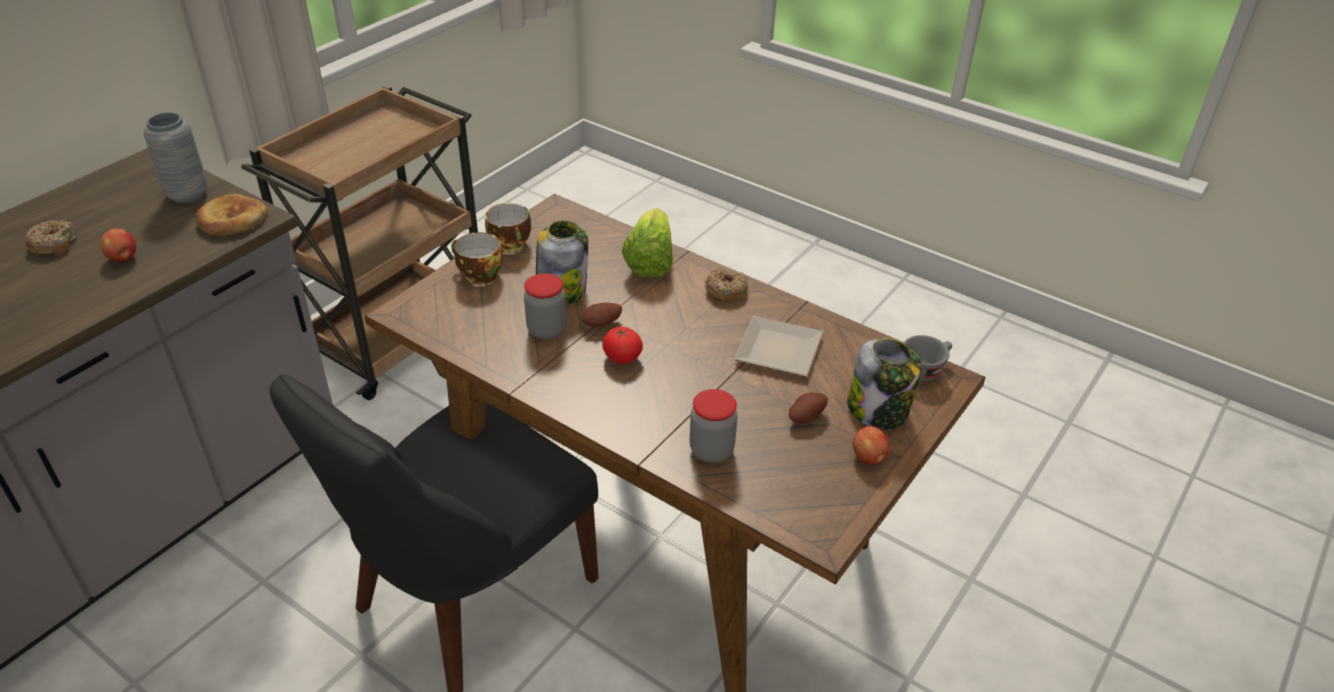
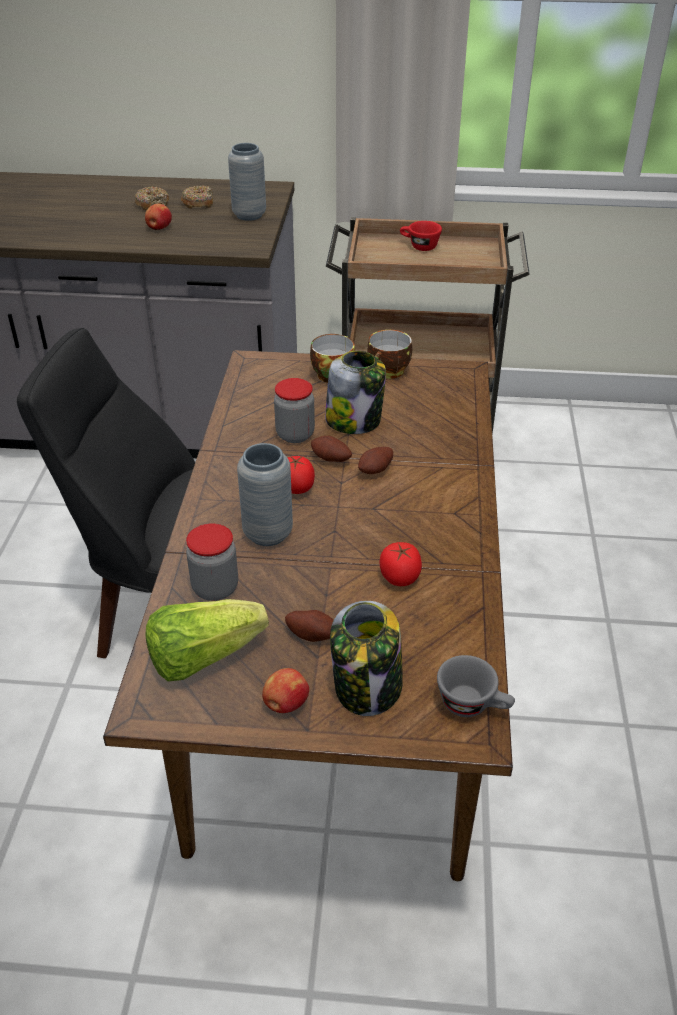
camera: 60 degrees right, 0 degrees up
(232, 220) = (237, 240): bread -> none
(341, 143) = (419, 246): none -> red cup
(641, 307) = (376, 471): none -> potato
(650, 261) = (449, 449): lettuce -> lettuce (203, 656)
(667, 396) = (268, 533): none -> grey vase
(726, 291) = (455, 511): donut -> donut (198, 203)
(776, 348) = (400, 577): plate -> tomato

